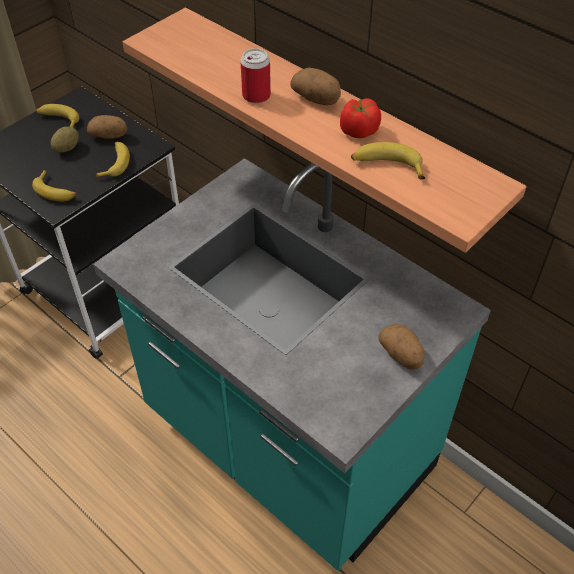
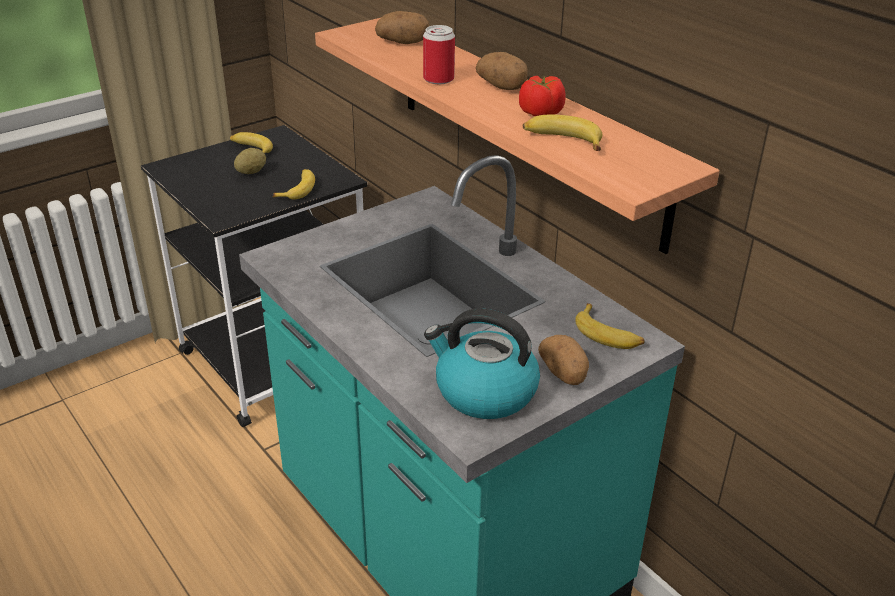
camera: 10 degrees right, 15 degrees down
(56, 191) = (227, 205): banana -> banana (608, 334)
(109, 136) = (299, 166): potato -> potato (403, 42)
(341, 385) = (484, 392): none -> kettle

